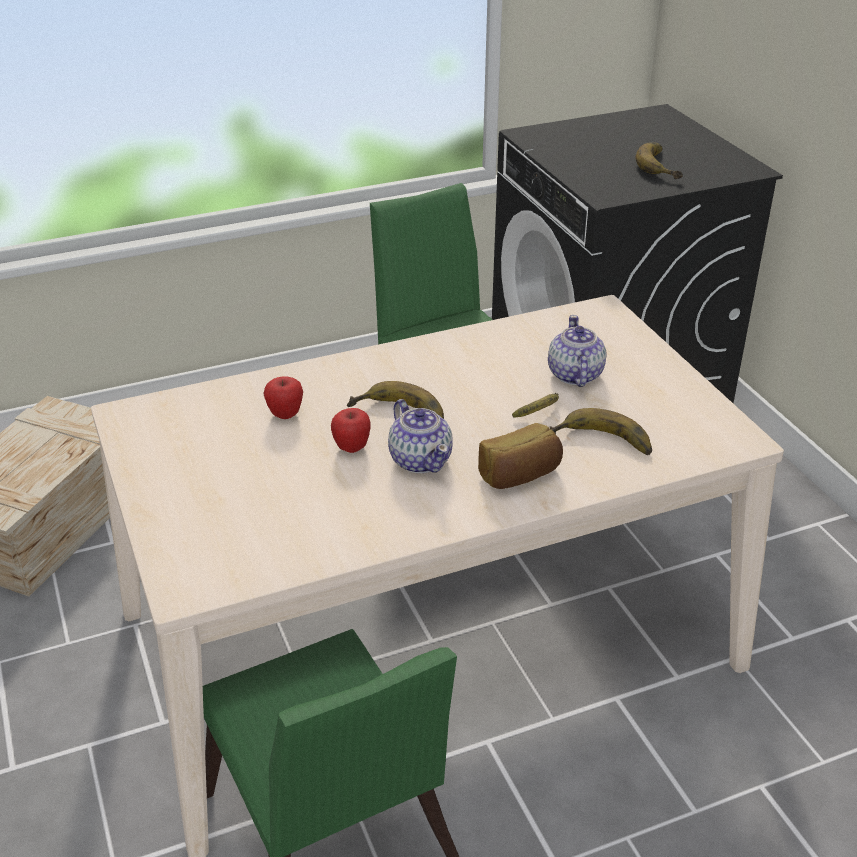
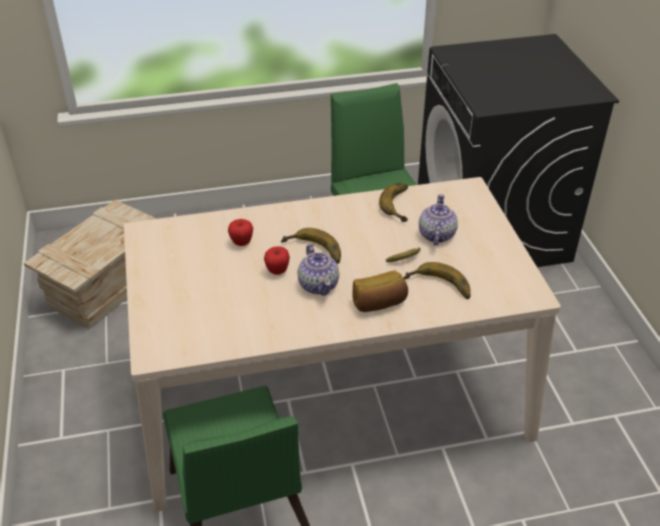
camera: 10 degrees right, 5 degrees up
(663, 166) = (535, 85): banana -> banana (401, 205)

